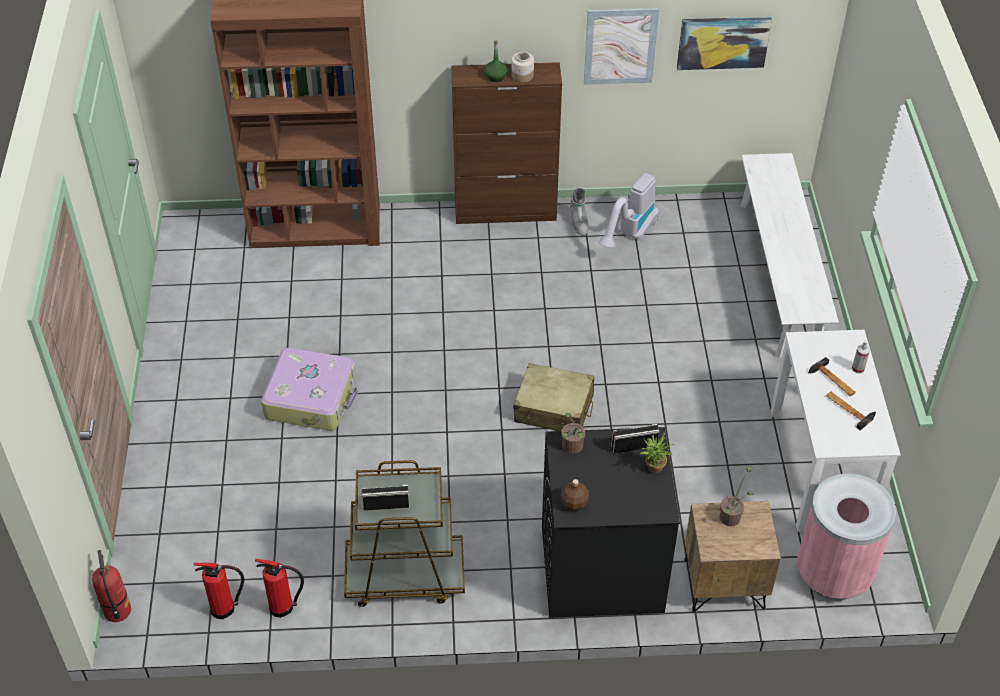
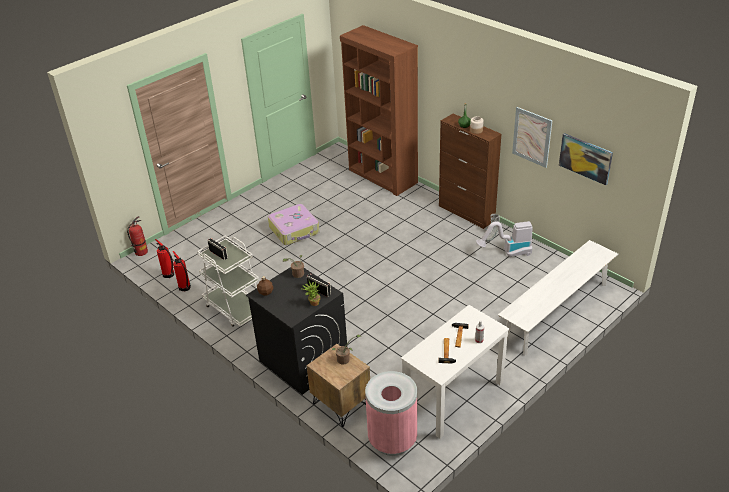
camera: 50 degrees right, 10 degrees down
(404, 576) = (235, 308): brown cart -> white cart
(554, 408) = (374, 293): beige suitcase -> none

